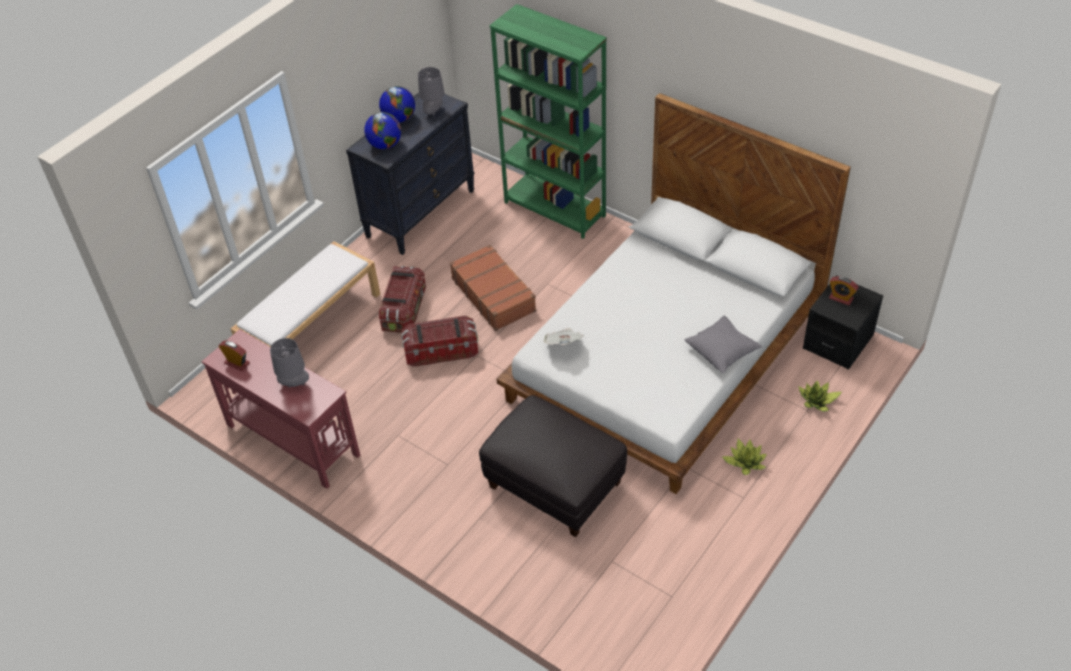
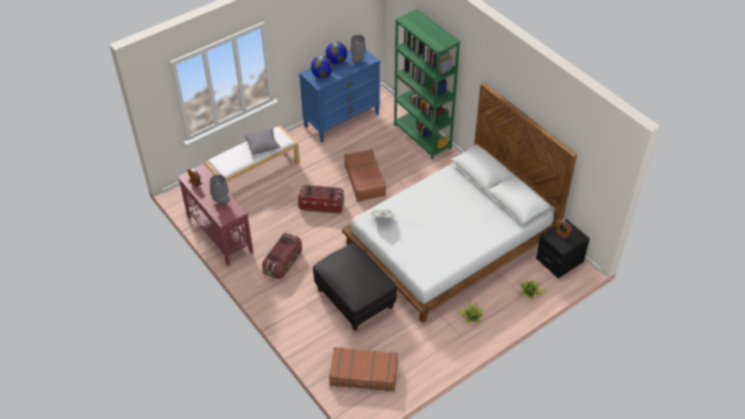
camera: 15 degrees right, 0 degrees up
(404, 310) = (310, 176): storage box -> storage box (283, 262)
(421, 213) = (342, 120): black dresser -> blue dresser
(619, 604) = (364, 374): none -> brown suitcase
(722, 350) = (474, 246): grey pillow -> grey pillow (263, 145)

